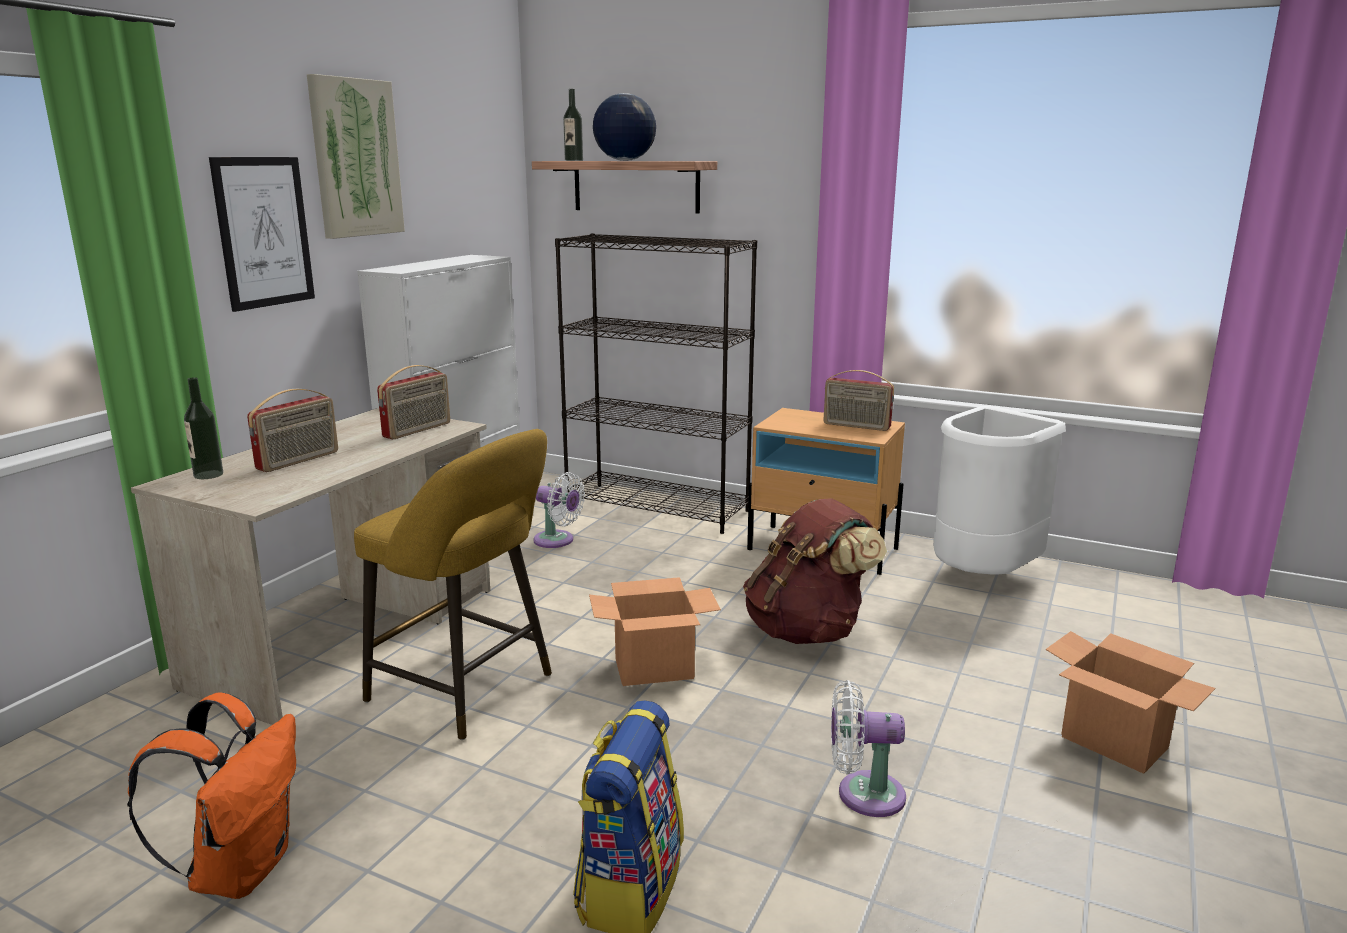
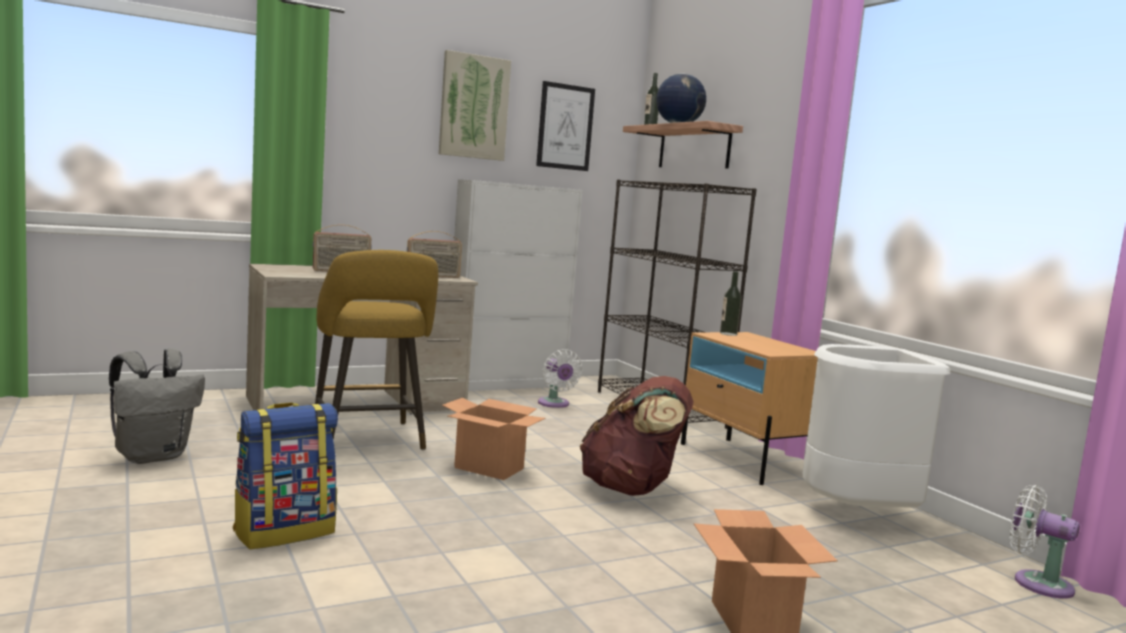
camera: 35 degrees right, 10 degrees down
(208, 475) = (289, 266): bottle -> bottle (728, 334)
(241, 868) = (153, 456): orange backpack -> grey backpack
(264, 232) = (391, 142): picture -> picture (565, 127)
(856, 426) = (776, 347): radio -> none
(863, 794) = (494, 560): white fan -> white fan (1036, 583)

